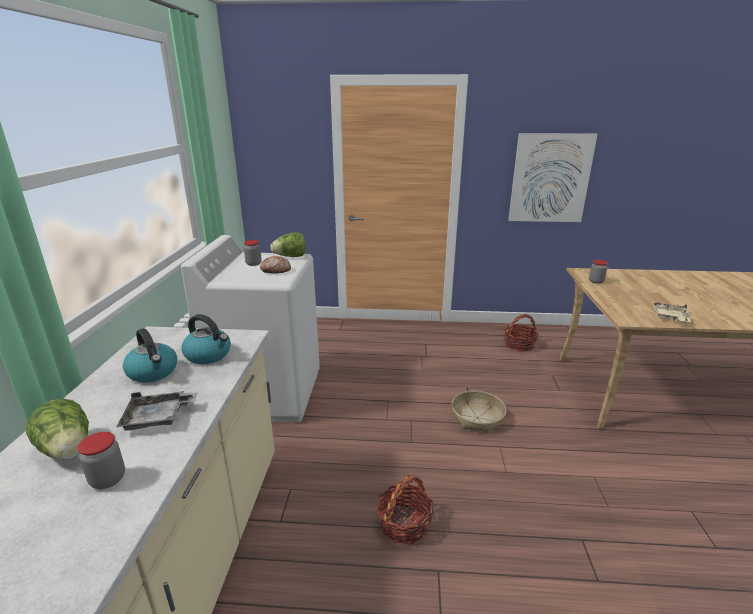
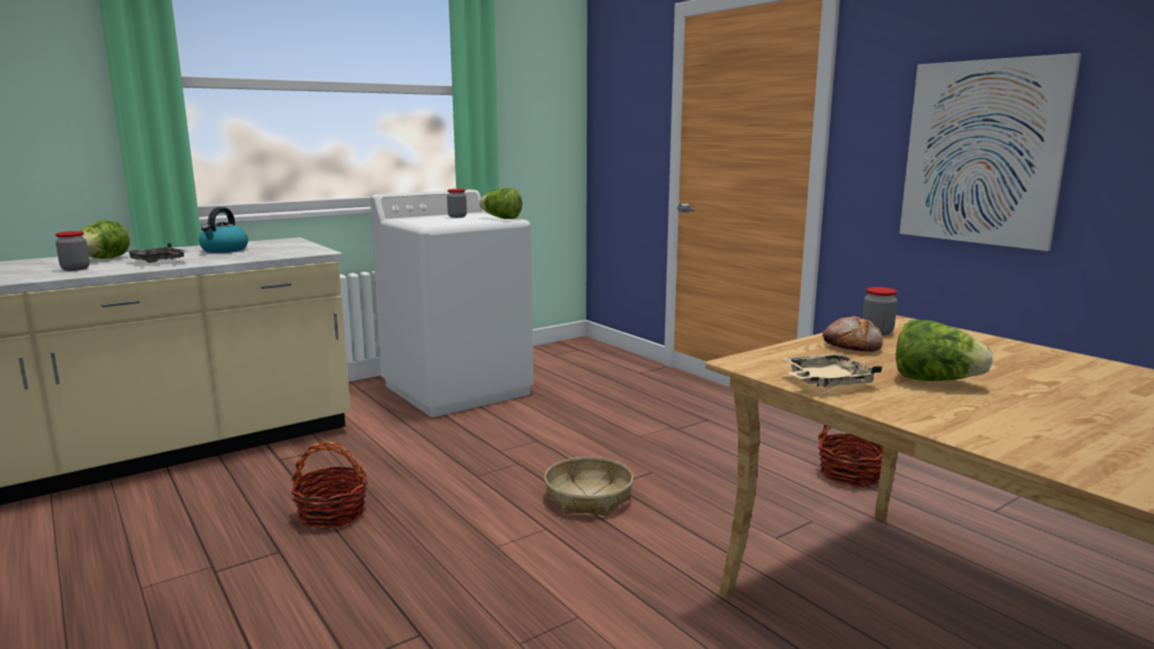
camera: 50 degrees right, 10 degrees down
(209, 355) = (270, 252): kettle -> none
(275, 270) = (452, 221): bread -> bread (852, 346)
(676, 301) = (935, 381): none -> lettuce

